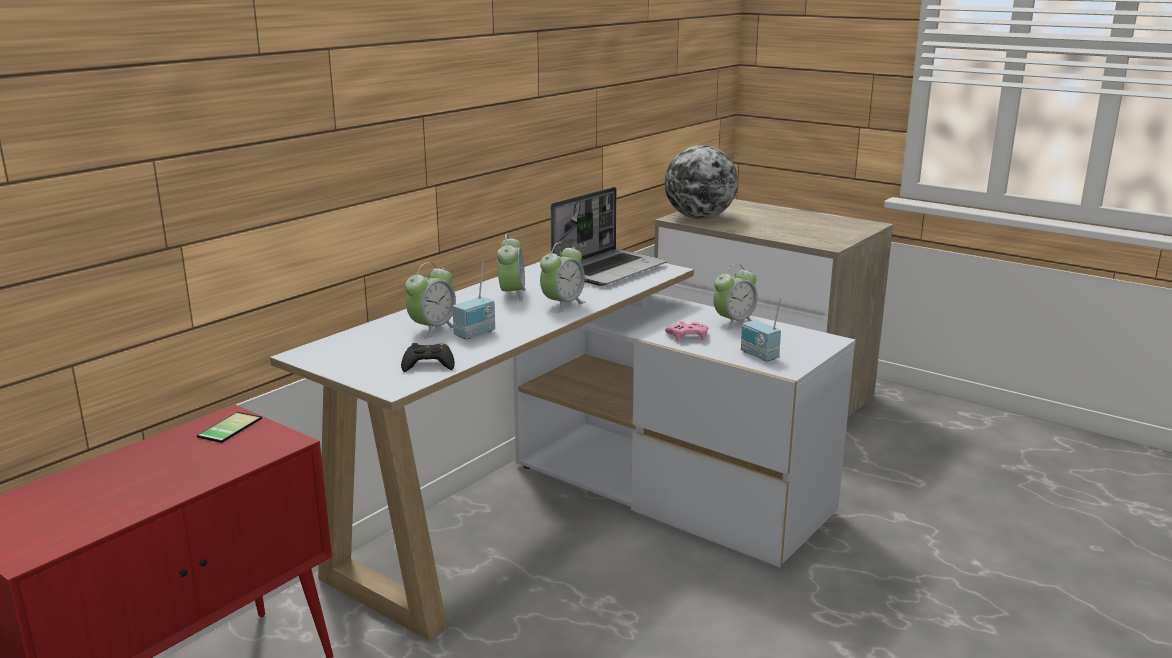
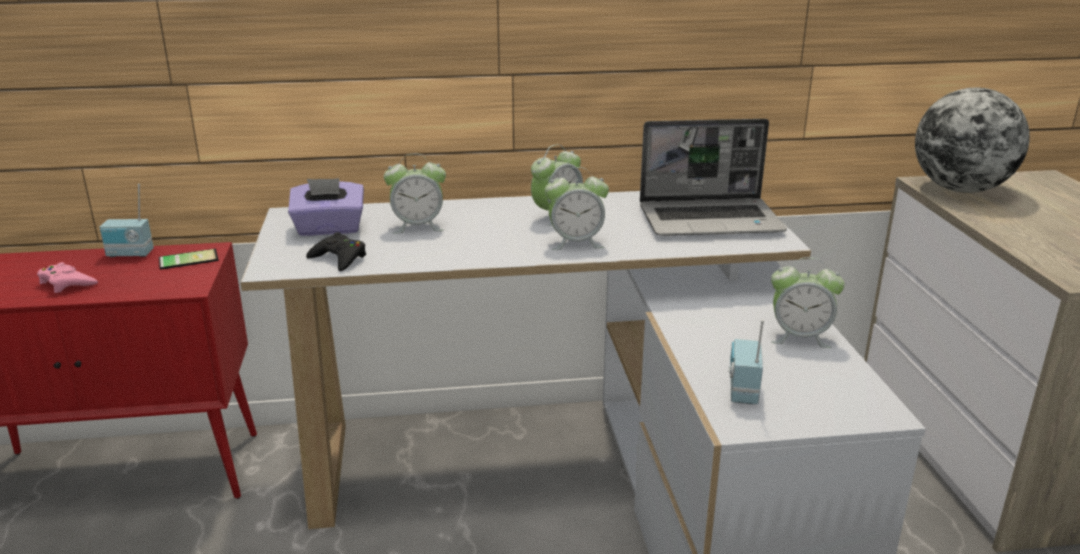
camera: 45 degrees right, 5 degrees up
(367, 352) = (329, 229): none -> purple tissue box
(476, 334) = (437, 244): radio -> radio (130, 254)
(688, 336) = (709, 332): pink game controller -> pink game controller (67, 283)

